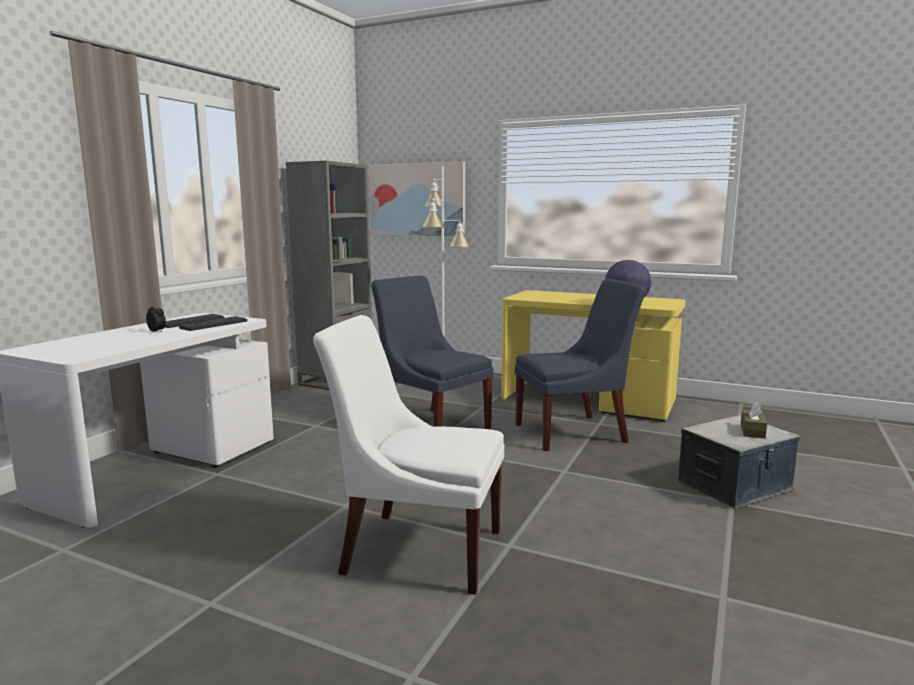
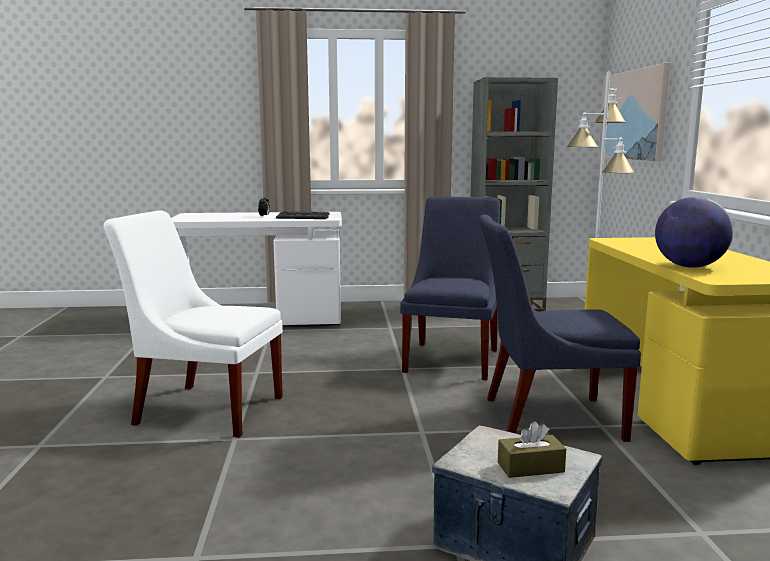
camera: 60 degrees right, 0 degrees up
(416, 549) = (205, 409): white chair -> white chair turned 60 degrees counterclockwise
(575, 432) = (545, 418): blue chair -> blue chair turned 135 degrees clockwise

